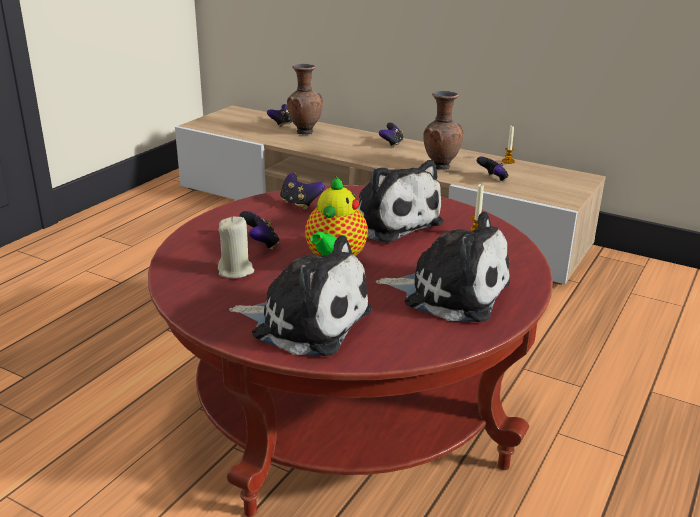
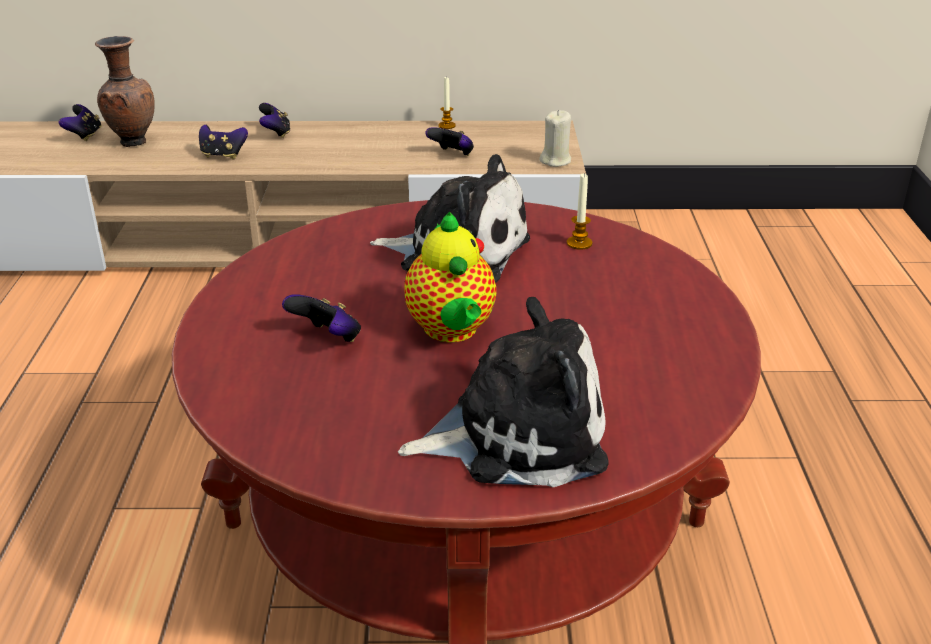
camera: 30 degrees left, 5 degrees up
(236, 271) = (339, 391): beige candle -> beige candle (555, 161)
(300, 204) = (312, 260): game controller -> game controller (223, 155)
(440, 167) = (372, 153): brown vase -> none
(450, 293) = (635, 331): plush toy -> none

